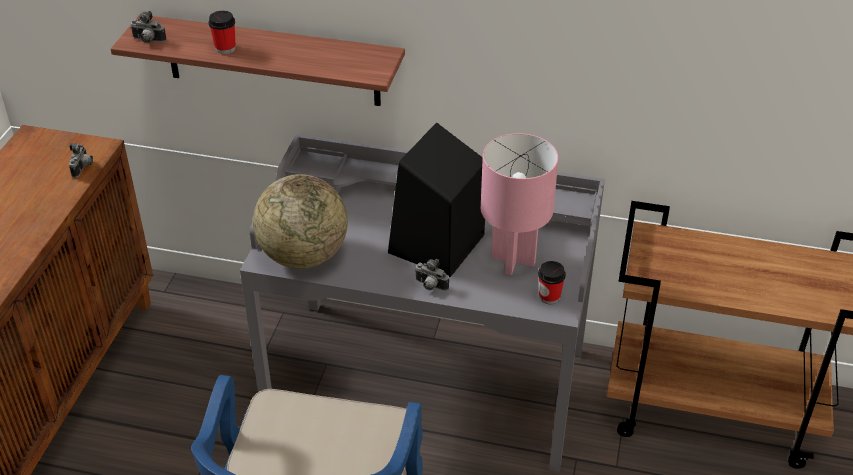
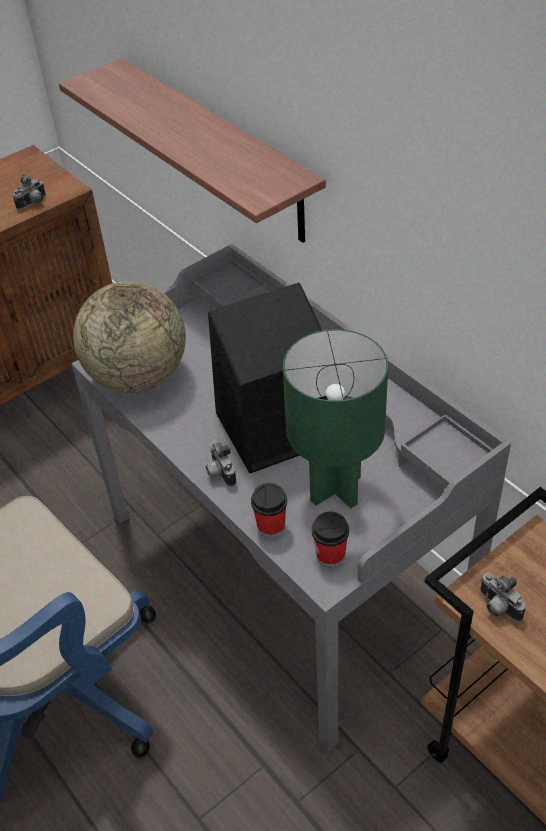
camera: 40 degrees right, 5 degrees up
(148, 41) = (96, 86): camera -> camera (497, 607)
(225, 48) = (151, 117): cup -> cup (271, 526)
(512, 259) = (335, 488): pink table lamp -> green table lamp

